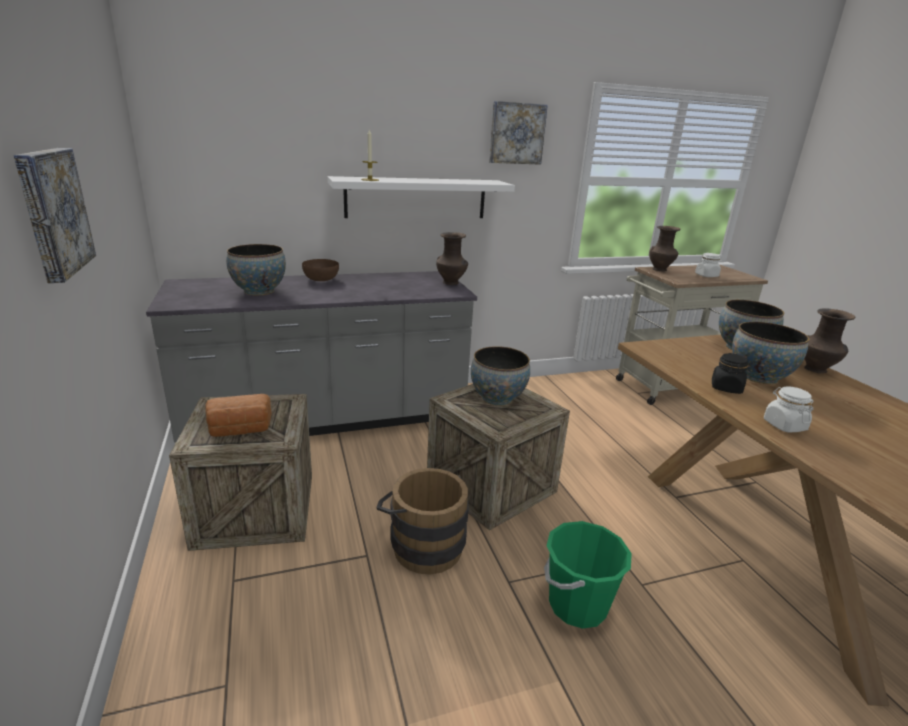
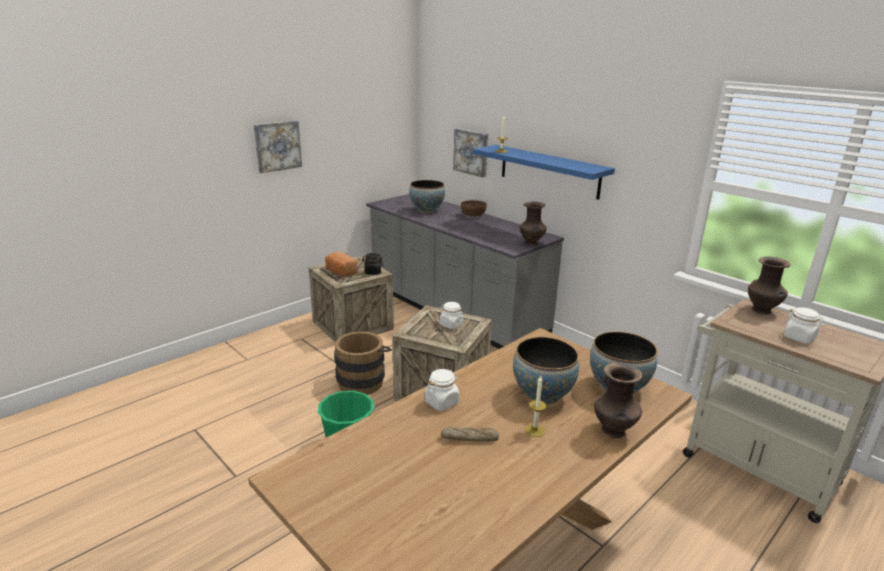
camera: 65 degrees right, 0 degrees up
(416, 198) = (549, 171): white shelf -> blue shelf
(497, 398) = (451, 325): bowl -> white jar
(516, 133) = (634, 127): picture -> picture (471, 152)
(726, 388) = (493, 377): black jar -> black jar (372, 272)
(826, 397) = (535, 430): none -> candle
(853, 429) = (469, 438): none -> bread

